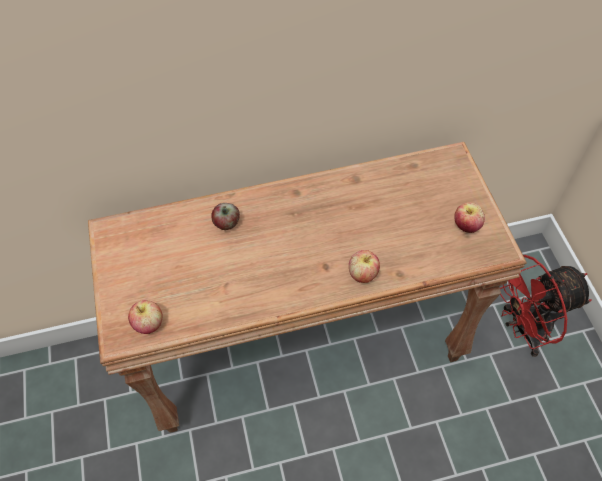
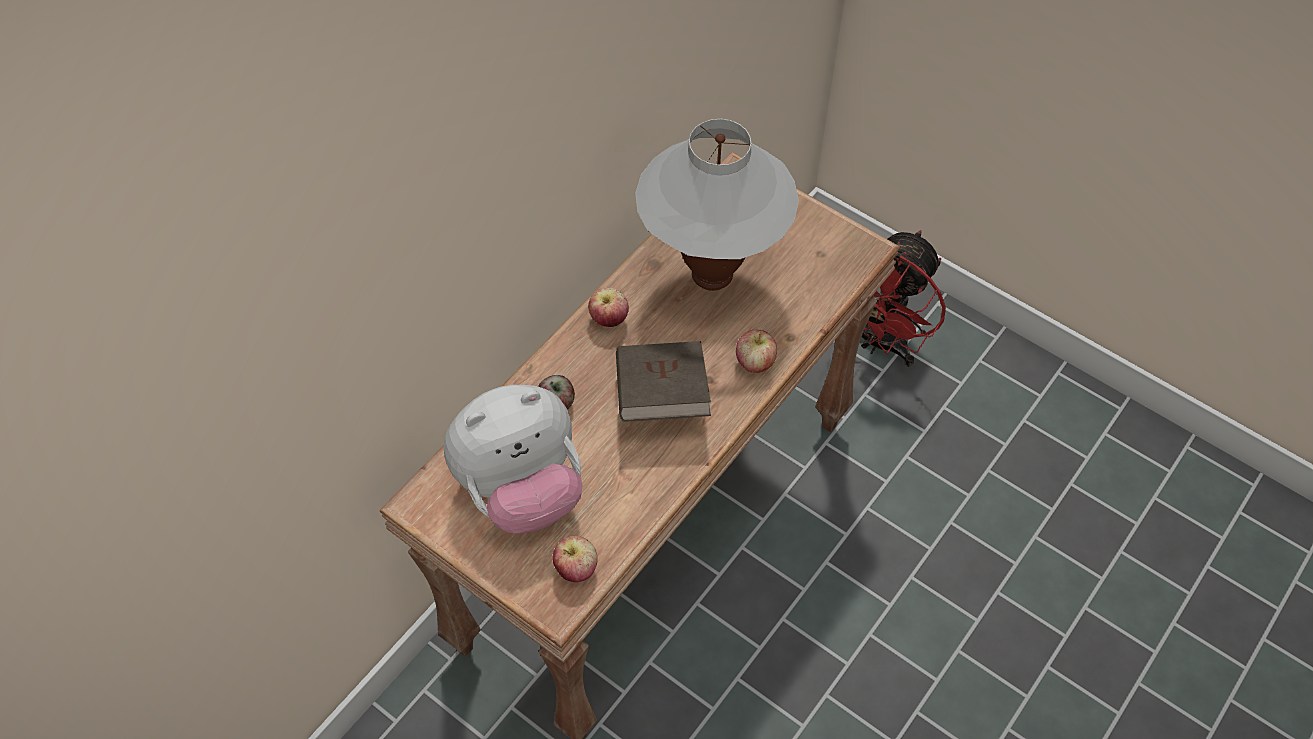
camera: 40 degrees left, 0 degrees up
(164, 258) = (522, 489): none -> plush toy
(288, 257) = (661, 396): none -> brown book
(384, 206) = (712, 276): none -> white table lamp
(466, 226) = (813, 245): apple -> apple (609, 319)

